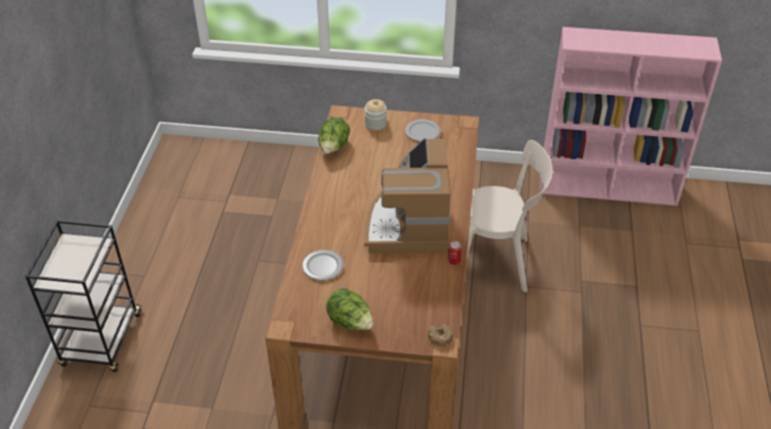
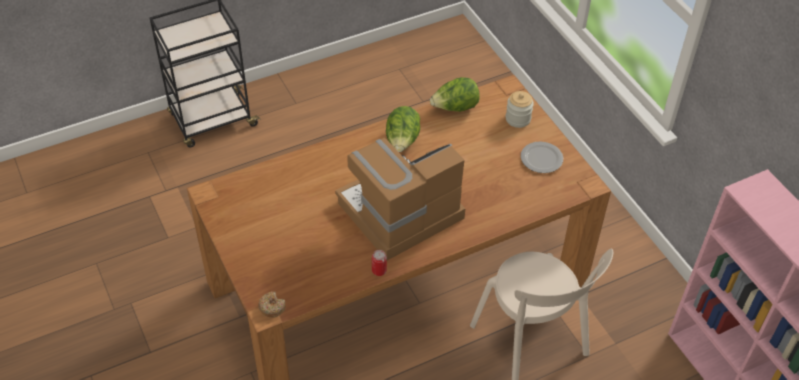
camera: 55 degrees right, 5 degrees up
(323, 267) = (295, 181): plate -> none
(350, 322) = (244, 234): lettuce -> lettuce (402, 141)

